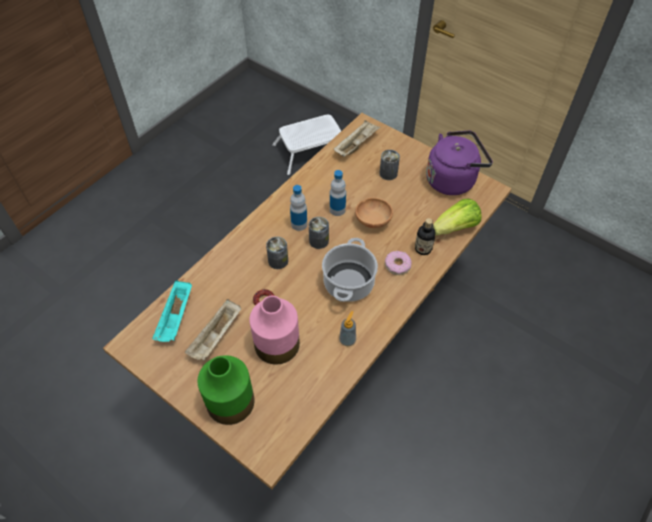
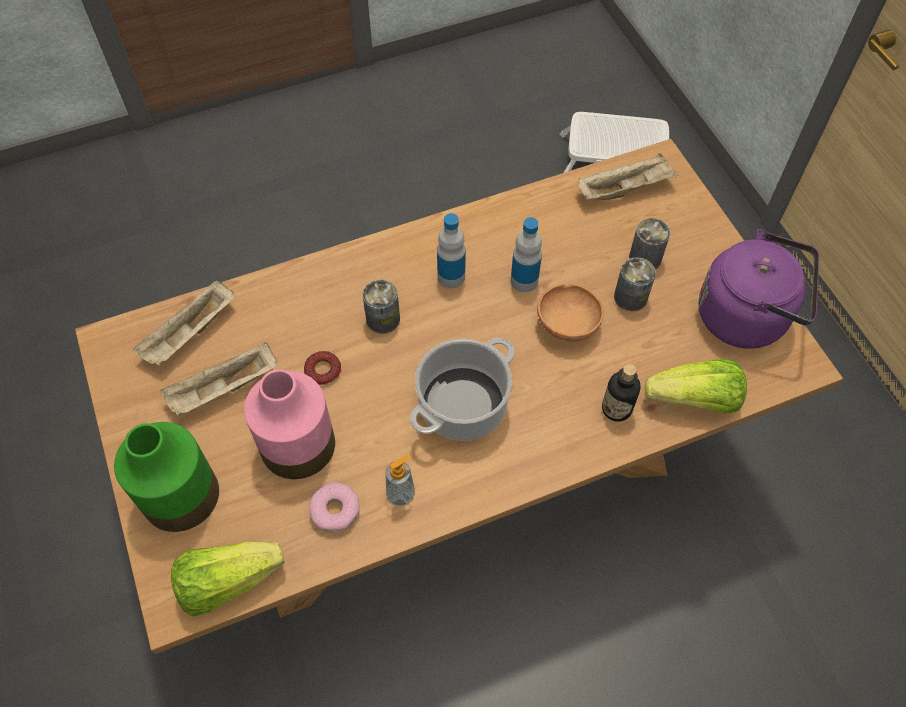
camera: 30 degrees right, 5 degrees up
(176, 318) = (190, 334): turquoise tray -> beige tray
(288, 430) = (227, 581): none -> lettuce
(319, 241) = (463, 317): can -> can (630, 297)
(397, 265) = (556, 415): donut -> donut (335, 510)

